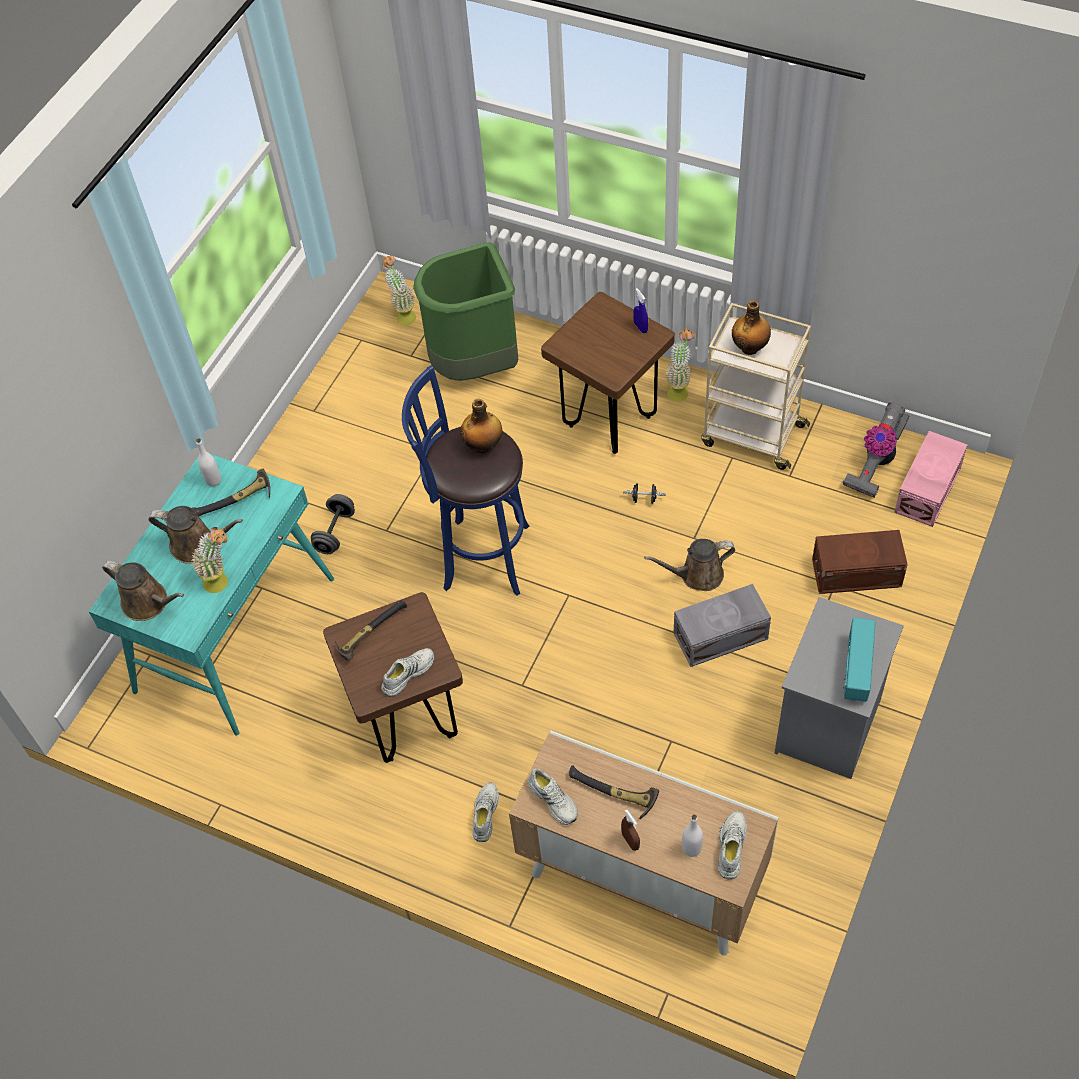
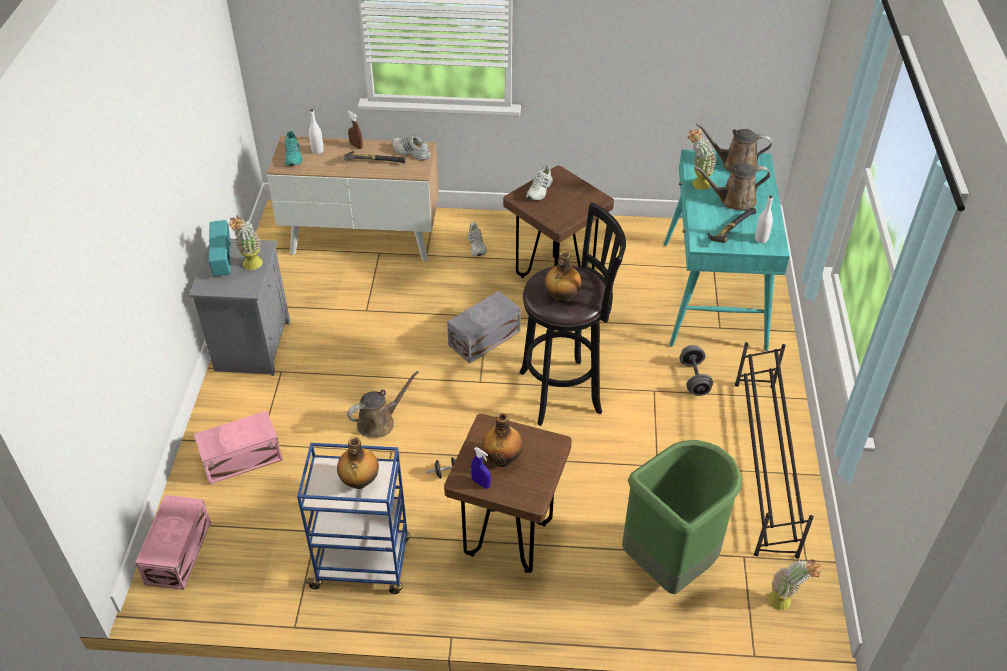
camera: 155 degrees right, 10 degrees down
(334, 424) = (764, 465): none -> black shoe rack
(369, 633) = (581, 204): hammer -> none
(480, 556) = (565, 391): blue stool -> black stool
(612, 343) = (503, 459): none -> bottle
(679, 389) = (451, 595): potted plant -> potted plant (251, 267)
(722, 636) = (346, 383): grey storage box -> grey storage box (483, 338)
(730, 847) = (293, 156): white shoe -> turquoise shoe
(751, 435) = (362, 564): beige cart -> blue cart
(858, 574) = (240, 458): brown storage box -> pink storage box
(876, 462) = (232, 568): vacuum cleaner -> none

